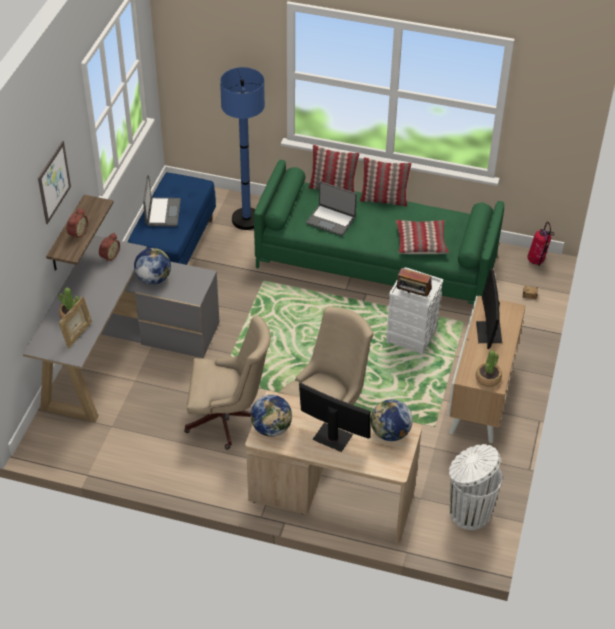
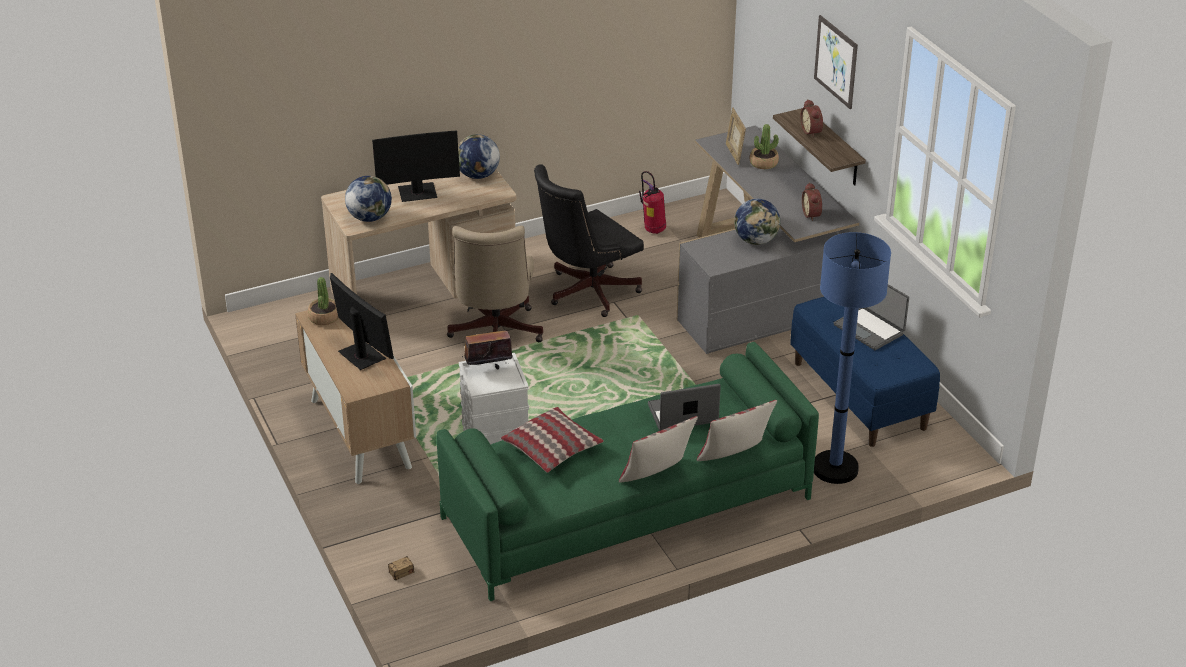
camera: 140 degrees right, 10 degrees down
(228, 419) = (586, 292): beige office chair -> black office chair
(468, 512) = (286, 338): white trash can -> none
(537, 261) = (430, 624): fire extinguisher -> fire extinguisher (652, 230)

